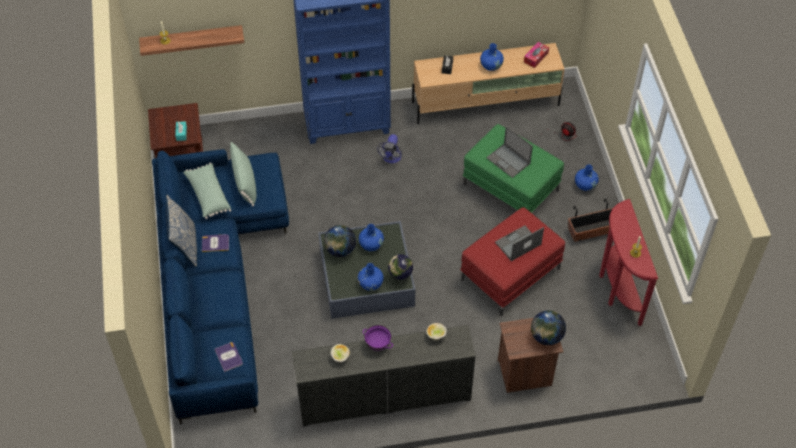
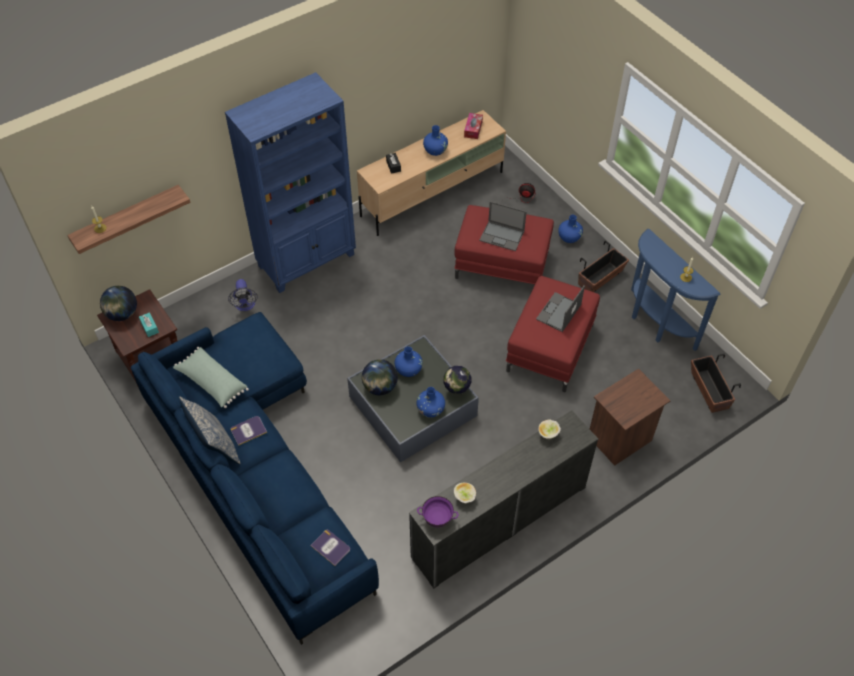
camera: 25 degrees left, 0 degrees up
(245, 181) = (244, 353): green pillow -> none
(378, 344) = (495, 467): purple bowl -> purple bowl (437, 519)
(391, 158) = (370, 278): fan -> fan (245, 306)
(511, 187) = (502, 264): green ottoman -> red ottoman
(546, 336) = (646, 392): globe -> globe (122, 314)
(617, 289) = (655, 324): red console table -> blue console table
(629, 364) = (708, 391): none -> planter

